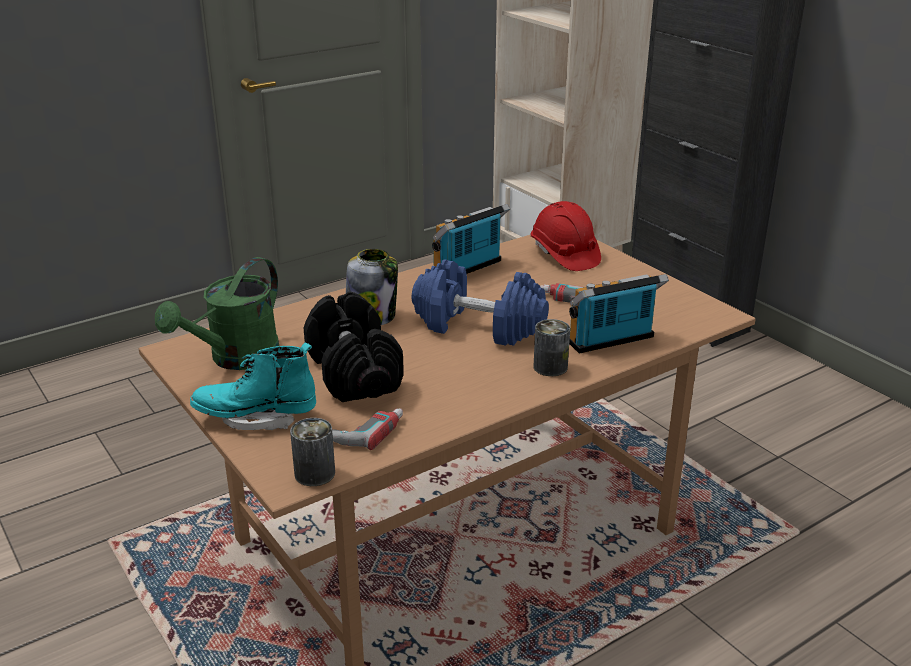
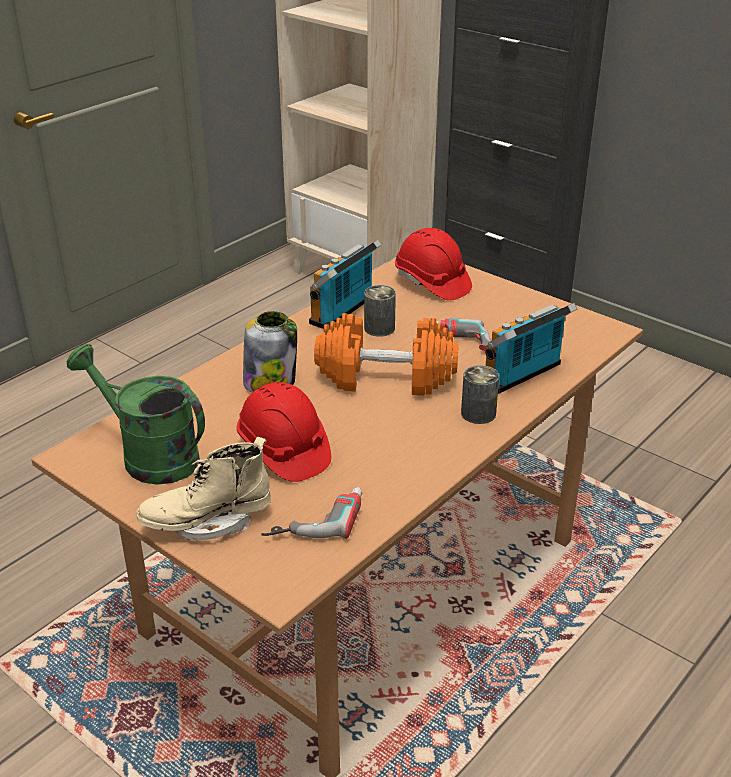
camera: 15 degrees left, 5 degrees up
(236, 359) = (149, 455): green watering can -> green watering can turned 105 degrees clockwise
(256, 417) = (207, 522): turquoise boot -> beige boot
(314, 473) = (301, 576): can -> can (379, 328)
(353, 372) = (283, 451): black dumbbell -> red hard hat
(478, 326) = (385, 378): blue dumbbell -> orange dumbbell

